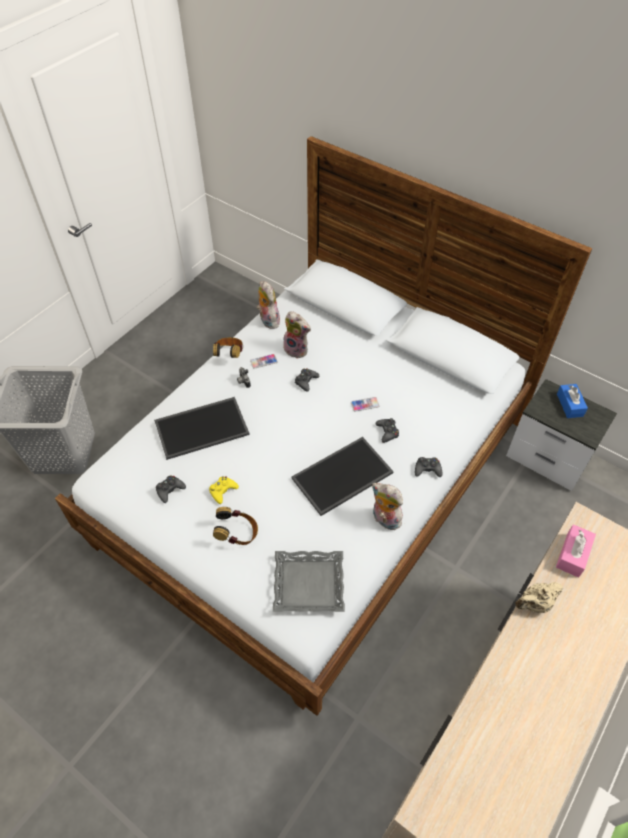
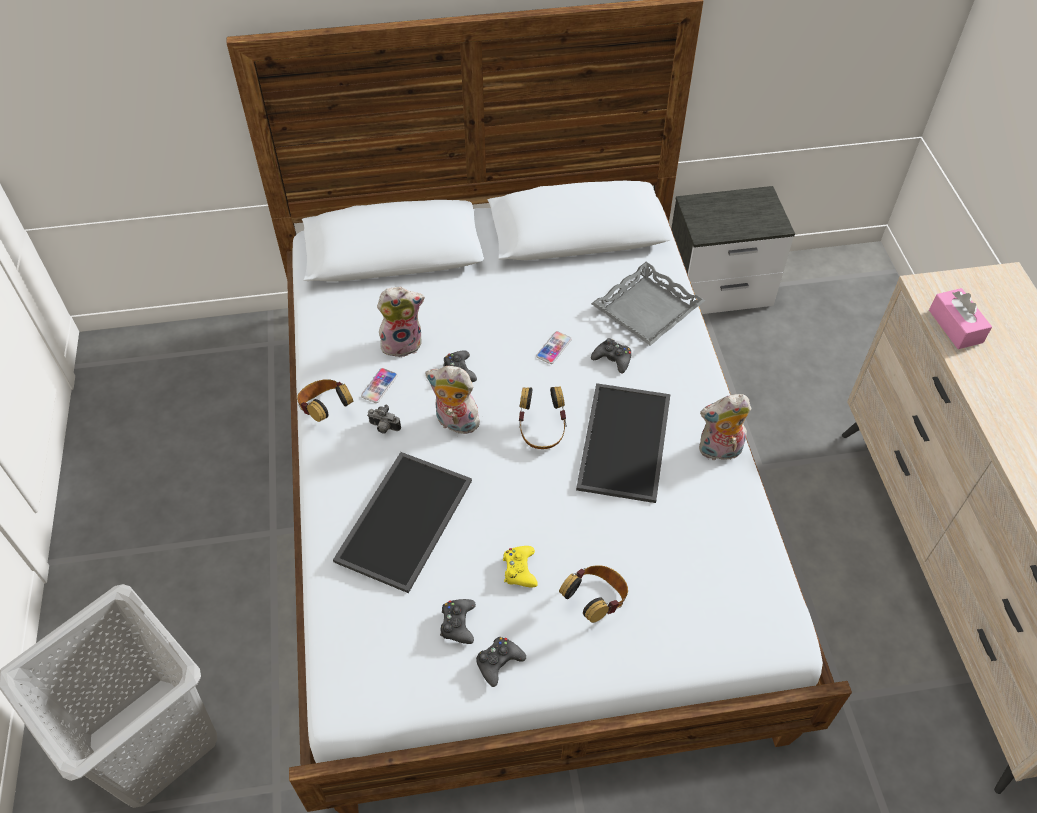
camera: 45 degrees left, 0 degrees up
(268, 320) = (322, 334): plush toy -> plush toy (455, 423)
(308, 585) = (732, 583): grey tray -> grey tray (647, 310)
(309, 438) = (542, 431): none -> headphones
(427, 469) = (696, 366): black game controller -> black game controller (498, 662)
(534, 603) = (982, 396): beige teapot -> none
(569, 405) = (726, 207): blue tissue box -> none

